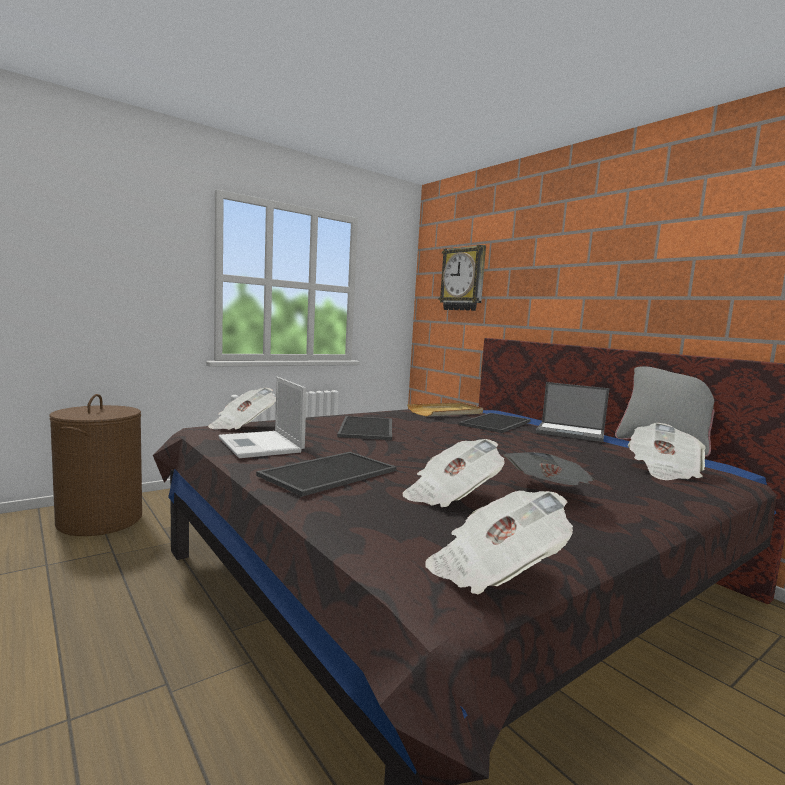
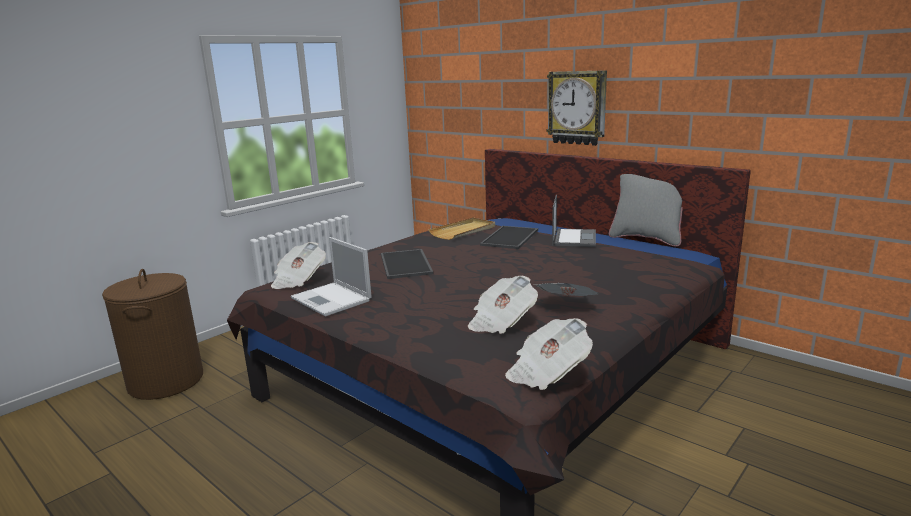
camera: 10 degrees left, 10 degrees up
(328, 472) = (403, 317): tray -> none
(463, 279) = (456, 89): wall clock -> wall clock (577, 108)
(571, 432) = (574, 238): laptop -> laptop turned 90 degrees counterclockwise
(663, 471) = (646, 268): newspaper -> none

